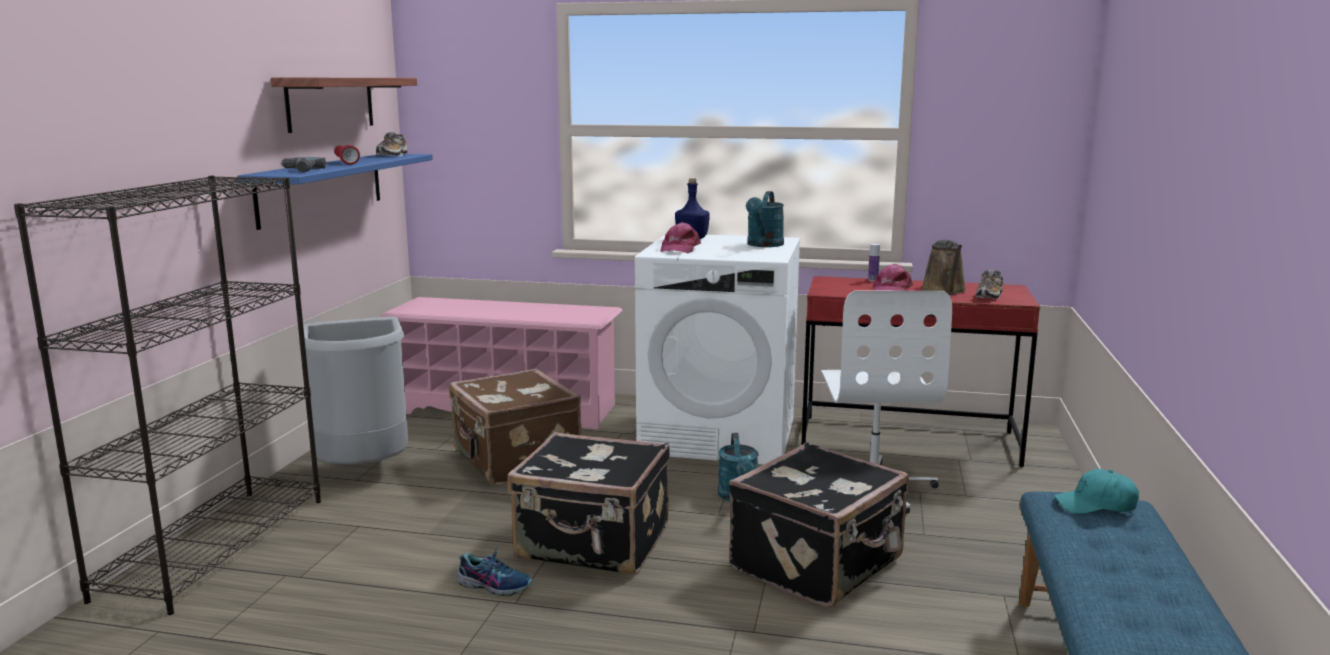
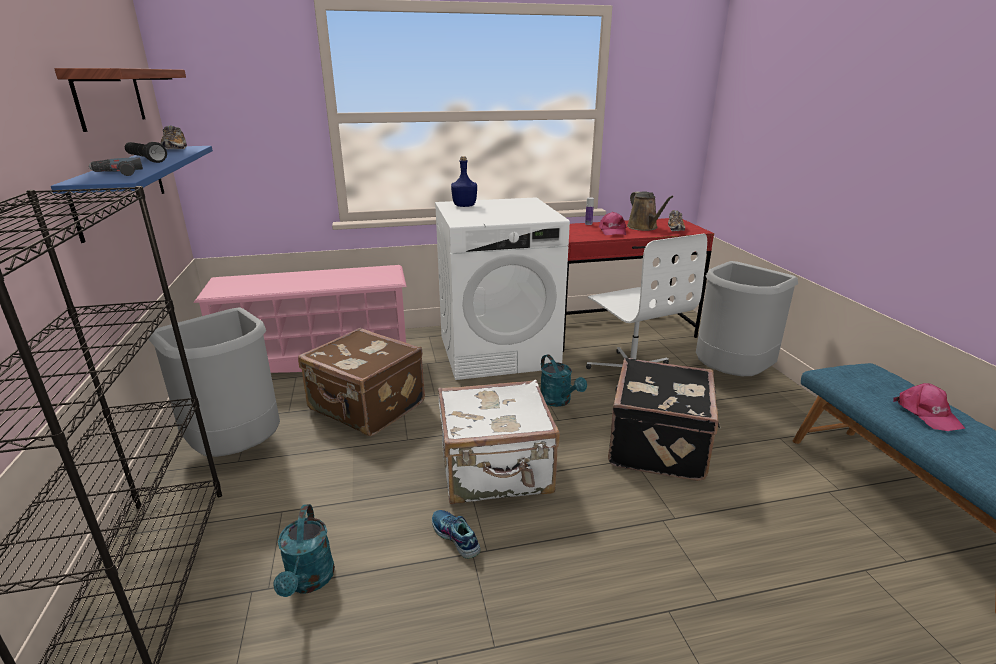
camera: 25 degrees left, 10 degrees up
(345, 162) = (146, 160): red flashlight -> black flashlight
(494, 585) = (455, 538): shoe -> shoe turned 120 degrees counterclockwise
(593, 544) = (496, 472): black suitcase -> white suitcase
(679, 249) = (471, 216): pink cap -> pink cap (927, 414)
(763, 245) = (525, 206): turquoise watering can -> turquoise watering can (308, 581)
(1015, 518) = (729, 376): none -> grey trash can
(1095, 505) = (863, 374): turquoise cap -> none

